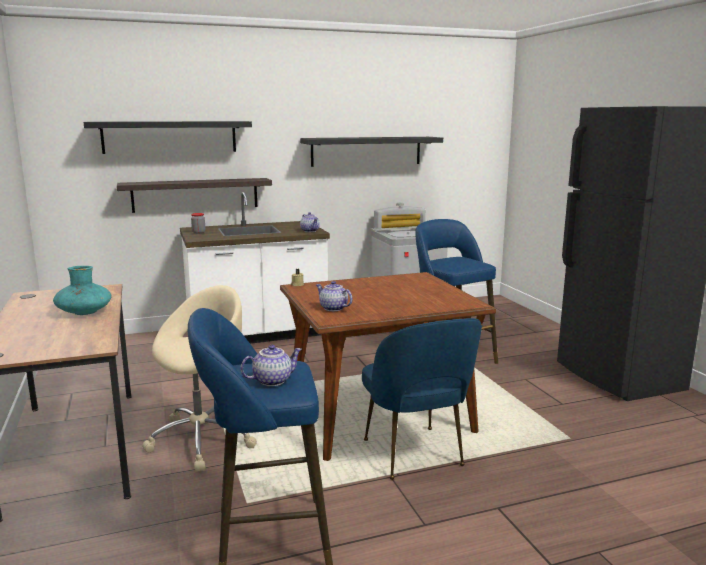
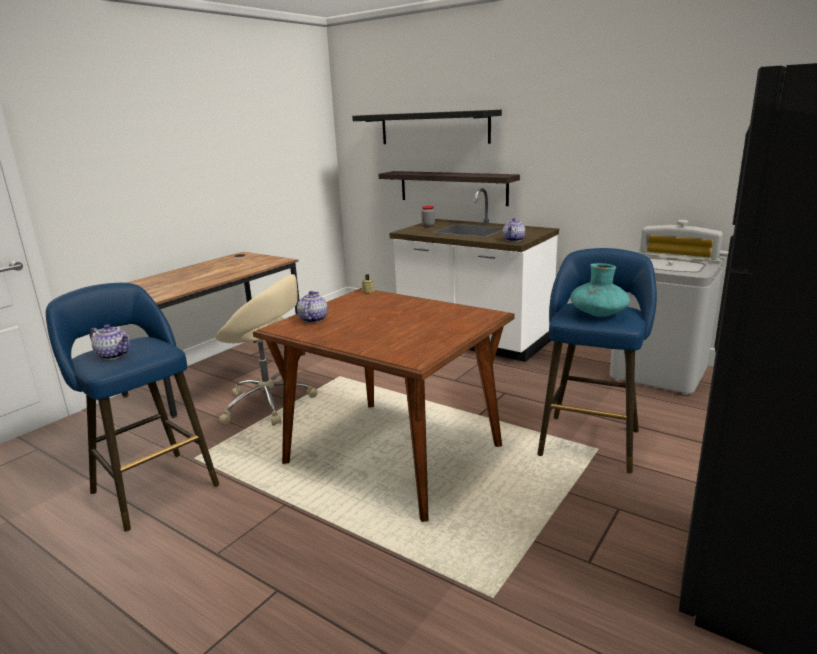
camera: 55 degrees right, 5 degrees up
(84, 312) = (220, 274): turquoise vase -> turquoise vase (598, 313)
(366, 151) = (647, 145): black shelf -> none
(415, 457) = (332, 504): blue chair -> none

